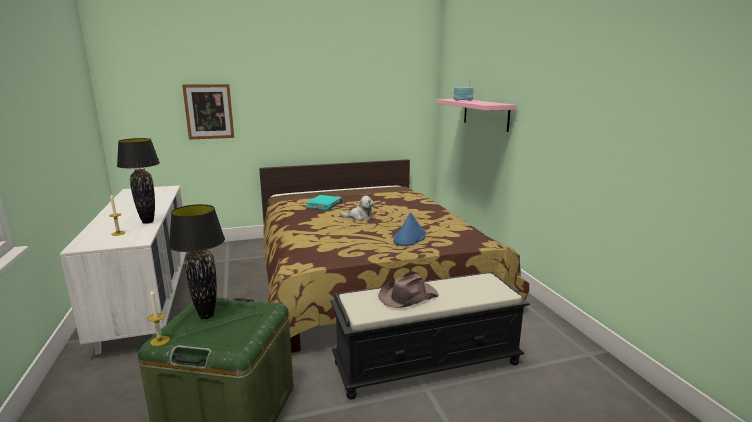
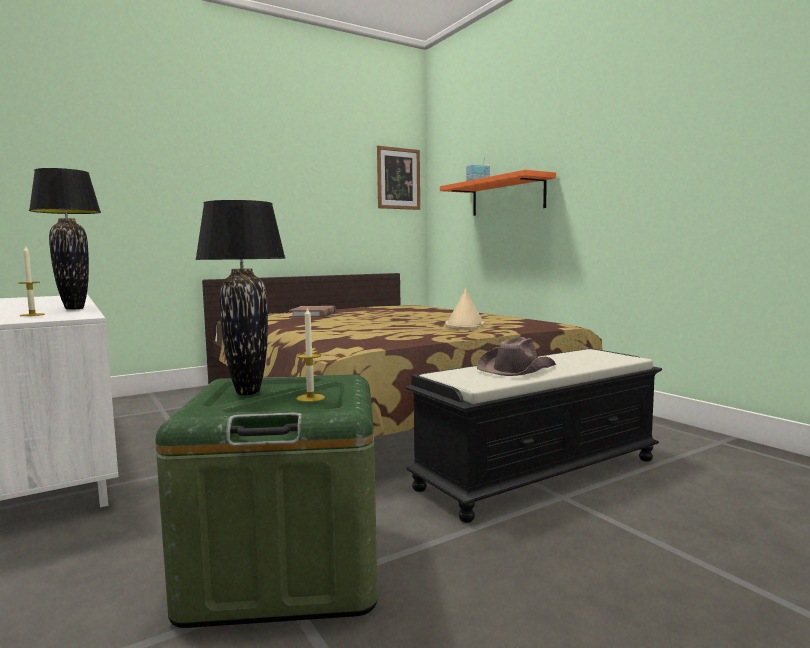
camera: 15 degrees left, 10 degrees down
(160, 341) = (196, 414): candle -> candle (310, 398)
(209, 111) = (128, 196): picture -> picture (398, 178)
(324, 204) = (313, 314): turquoise book -> brown book
(359, 217) = (376, 318): plush toy -> none
(409, 238) = (465, 325): blue hat -> beige hat
(485, 114) = (507, 196): pink shelf -> orange shelf

